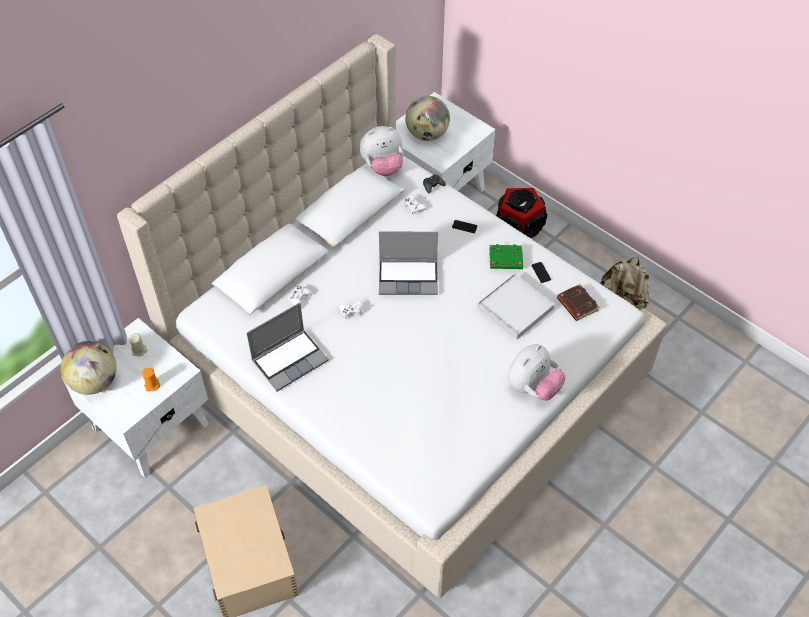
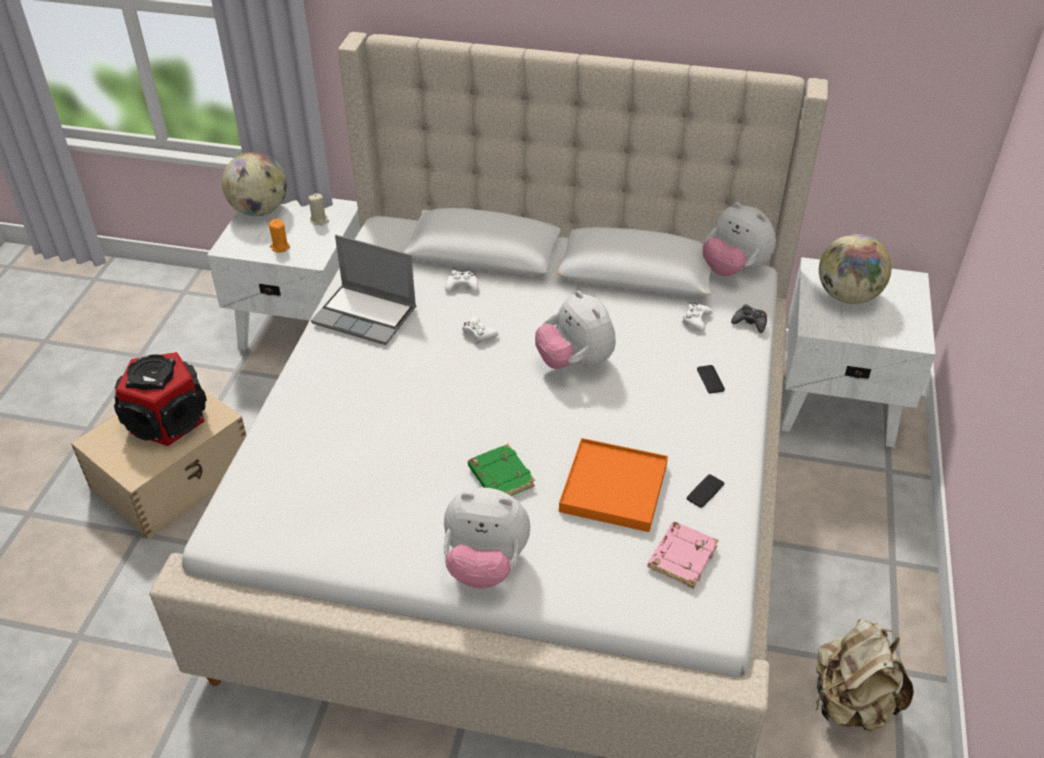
camera: 60 degrees right, 10 degrees down
(409, 277) = (575, 362): laptop -> plush toy
(505, 259) = (692, 443): green book -> green book (500, 477)
(515, 308) = (613, 488): white tray -> orange tray
(519, 226) = (871, 512): speaker -> speaker (168, 421)
(576, 304) = (681, 557): brown book -> pink book

